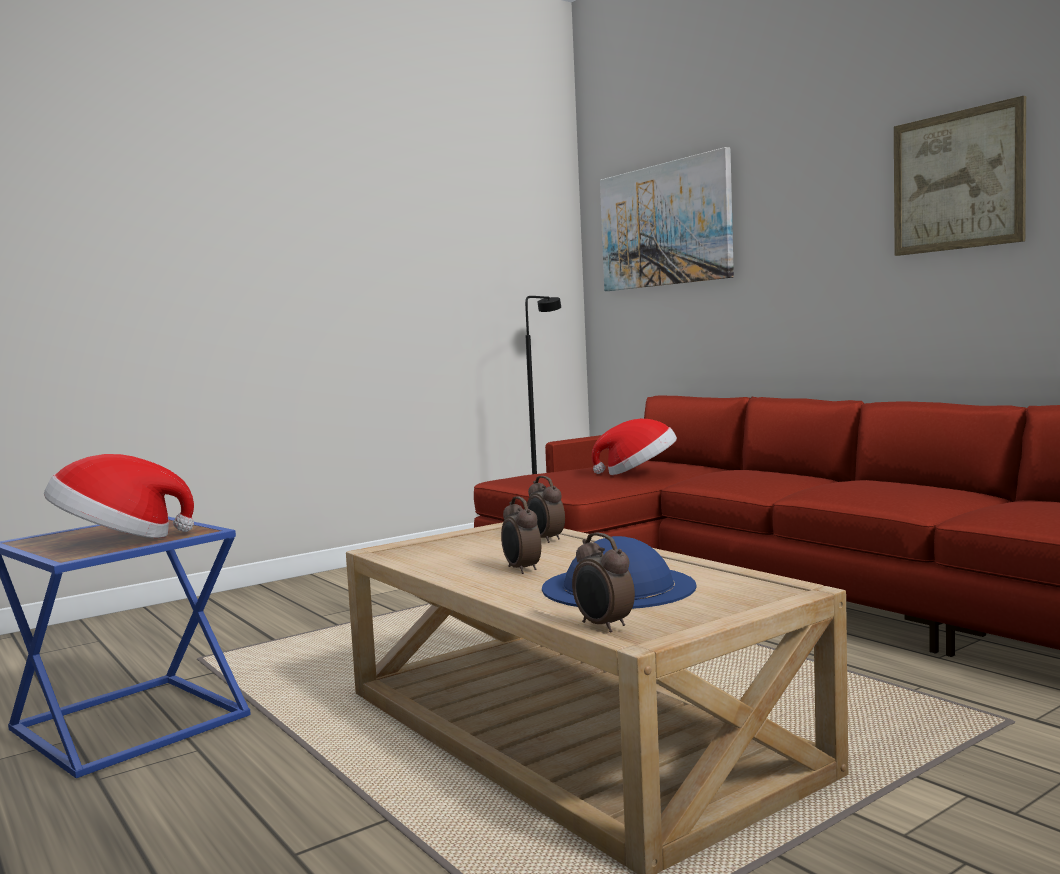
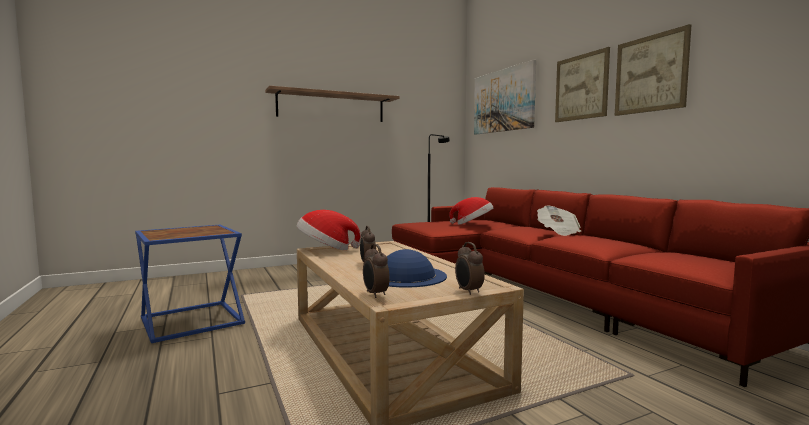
camera: 10 degrees right, 0 degrees up
(118, 540) = (186, 233): hat -> hat (326, 249)
(324, 248) = (331, 107): none -> shelf
(545, 540) = (394, 251): alarm clock -> alarm clock (468, 291)
(815, 477) = (558, 232): none -> newspaper
(826, 202) = (581, 87): none -> picture

